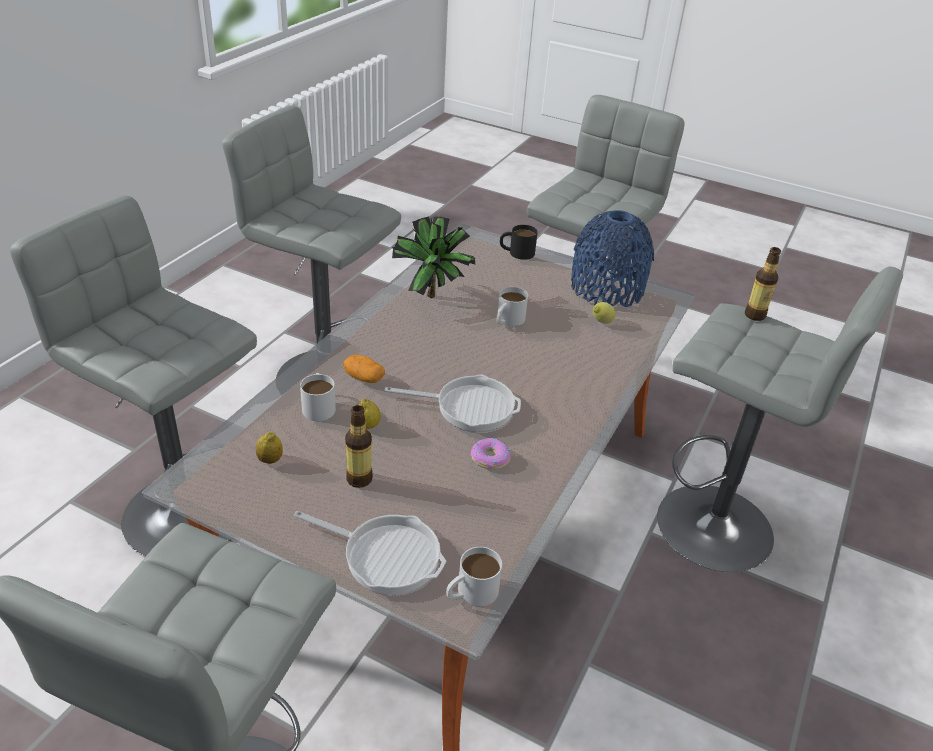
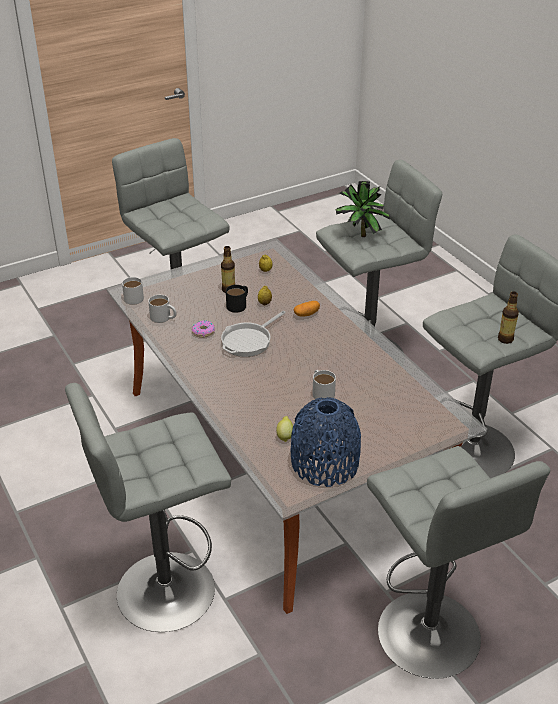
camera: 125 degrees right, 0 degrees up
(319, 405) = (295, 293): white mug -> white mug (164, 318)
(385, 555) = (176, 283): frying pan -> none
(434, 299) = (372, 369): potted plant -> potted plant (359, 236)
(516, 252) = (414, 438): black mug -> black mug (239, 304)
(755, 315) = (194, 475): bottle -> bottle (505, 339)

